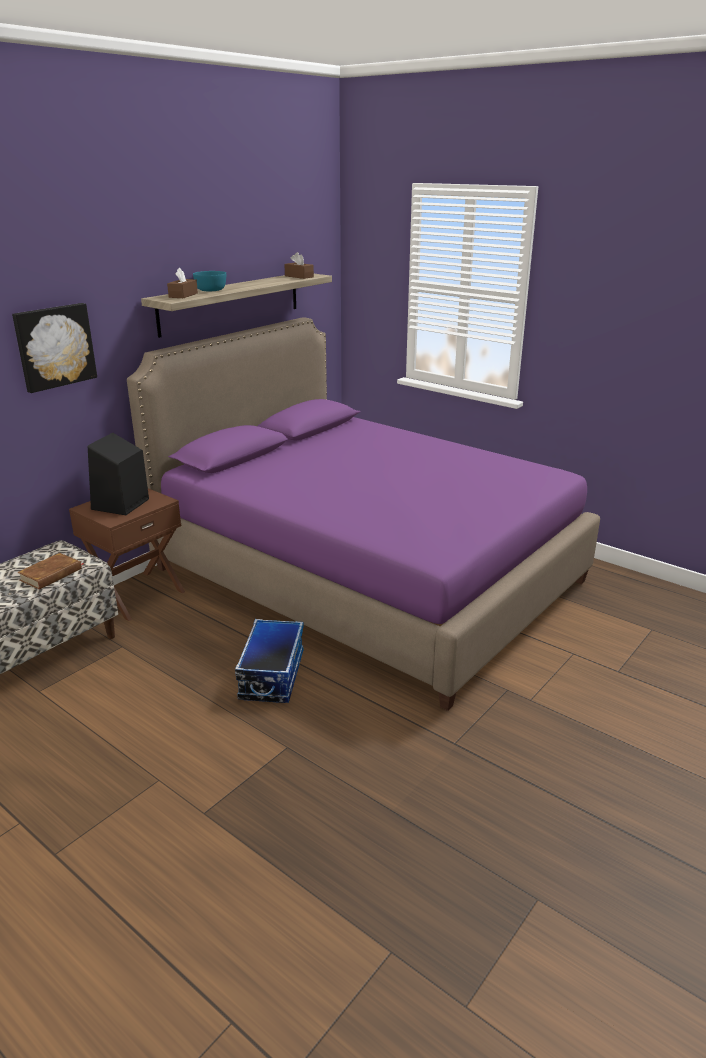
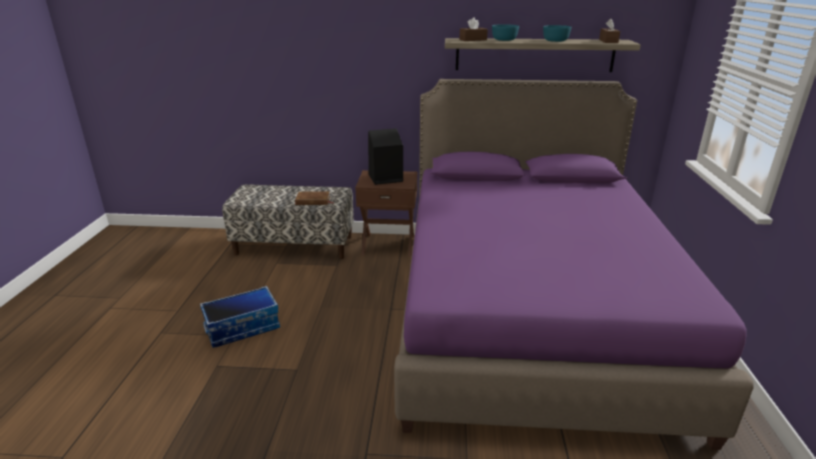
camera: 55 degrees right, 0 degrees up
(54, 346) = (370, 60): picture -> none
(258, 283) = (556, 40): none -> turquoise bowl
(271, 675) = (362, 328): storage box -> storage box (243, 327)

